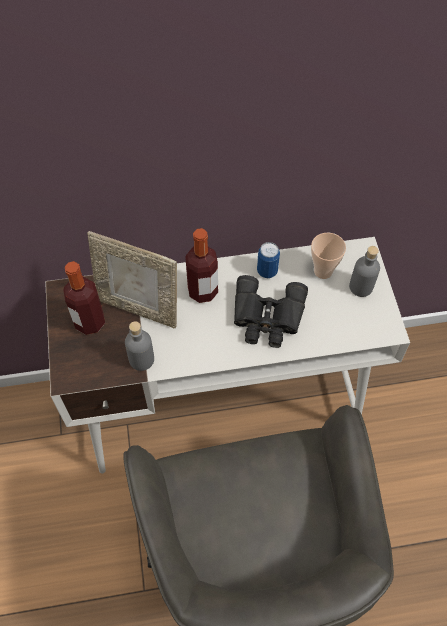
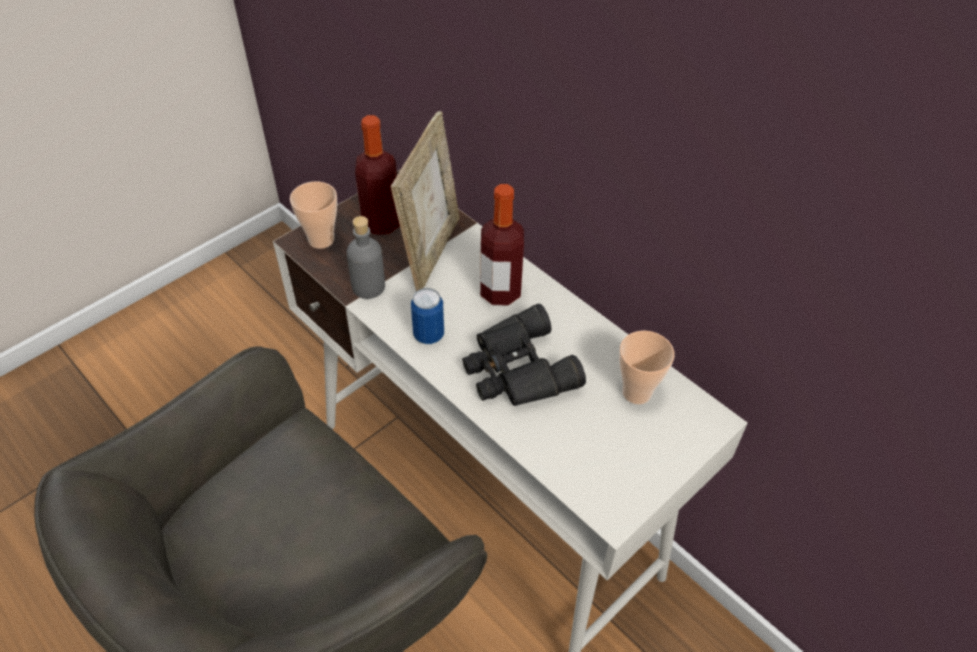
camera: 55 degrees right, 10 degrees down
(75, 365) = (321, 240): none -> cup
(139, 308) = (431, 251): picture frame -> picture frame turned 150 degrees counterclockwise
(267, 271) = (582, 336): can -> can (428, 335)
(361, 287) = (651, 446): grey bottle -> none

